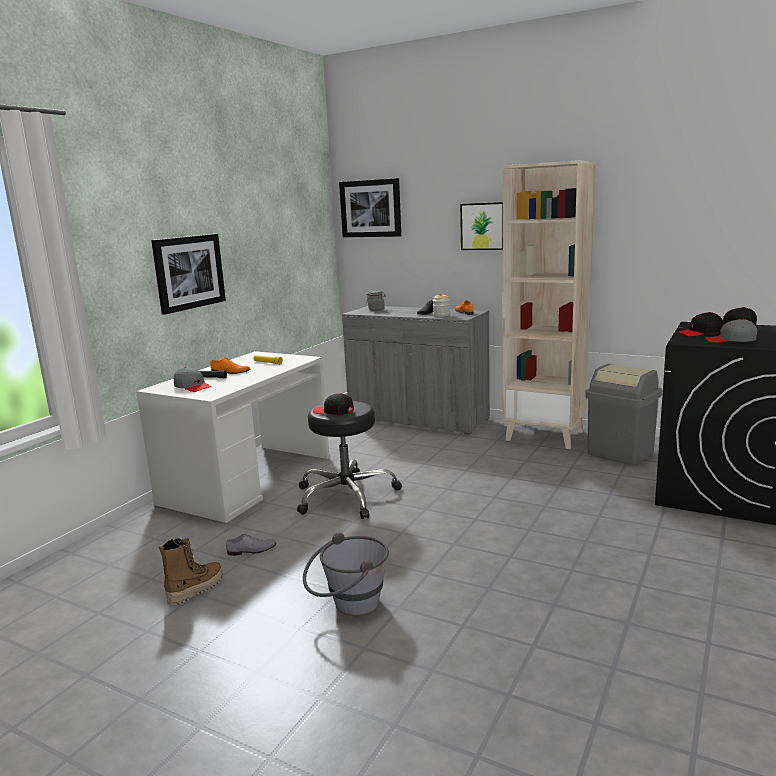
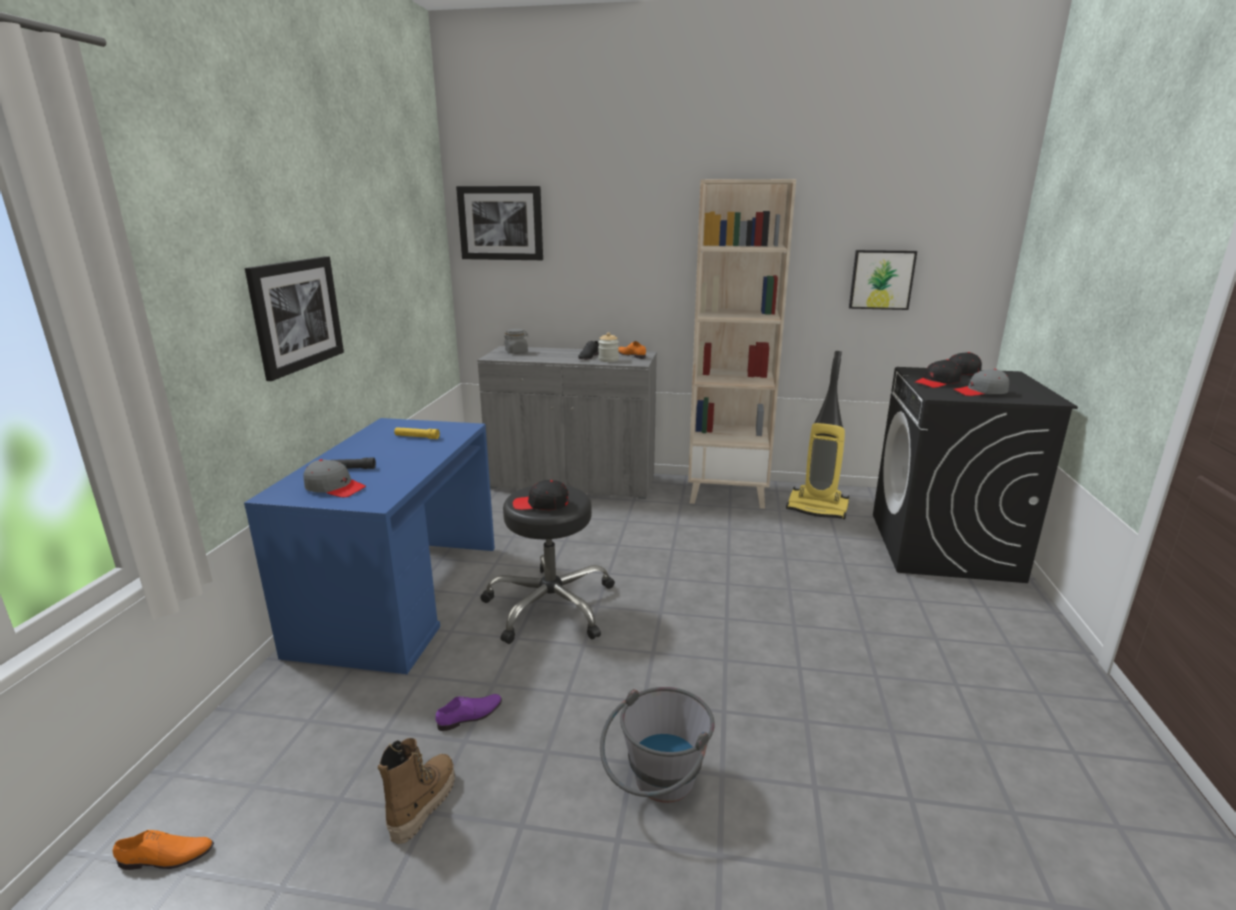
camera: 20 degrees left, 5 degrees up
(230, 372) = (373, 456): orange shoe -> orange shoe (165, 857)
(248, 479) = (401, 596): white desk -> blue desk
(252, 550) = (470, 715): grey shoe -> purple shoe
(483, 226) = (650, 251): picture -> picture (881, 279)
(620, 453) = (818, 508): grey trash can -> vacuum cleaner

